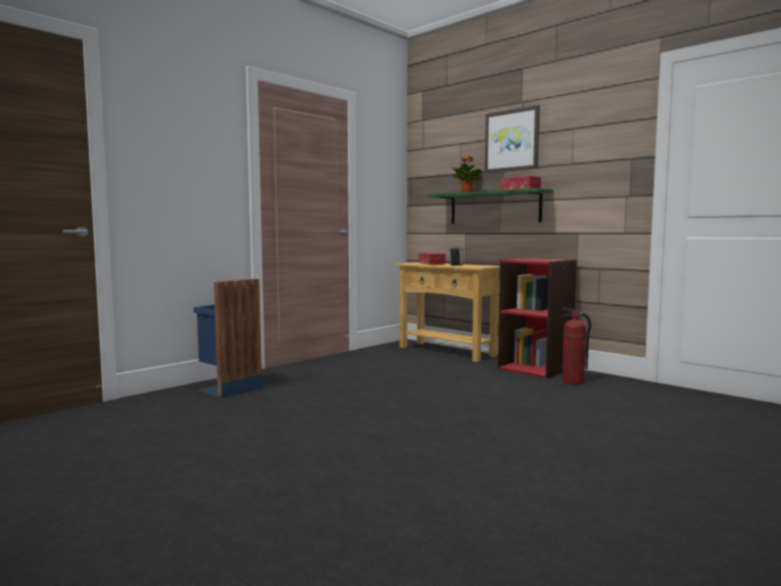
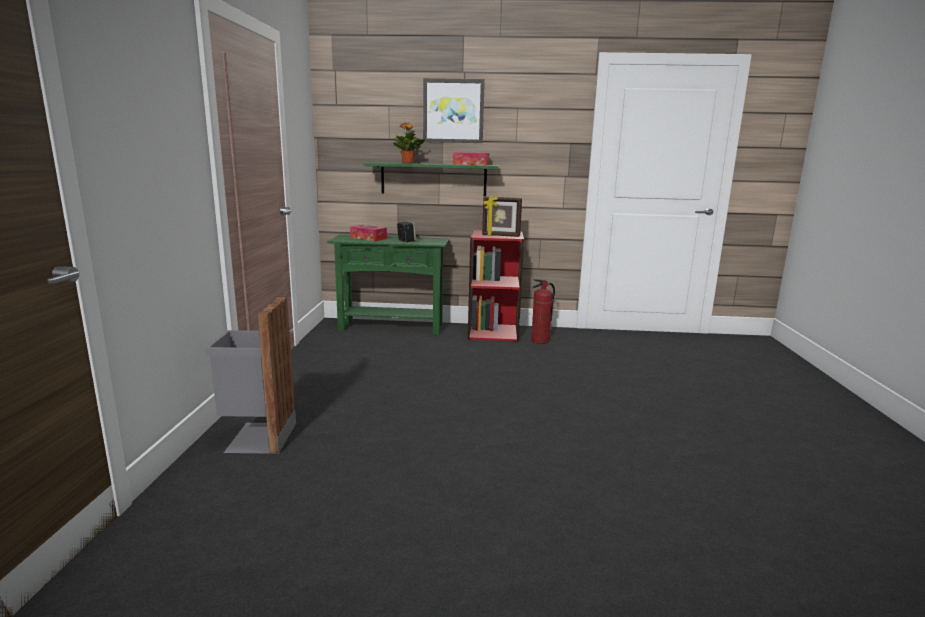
camera: 40 degrees left, 10 degrees up
(228, 388) = (257, 437): blue trash can -> grey trash can
(446, 351) = (391, 327): beige console table -> green console table
(534, 259) = (501, 236): none -> picture frame

